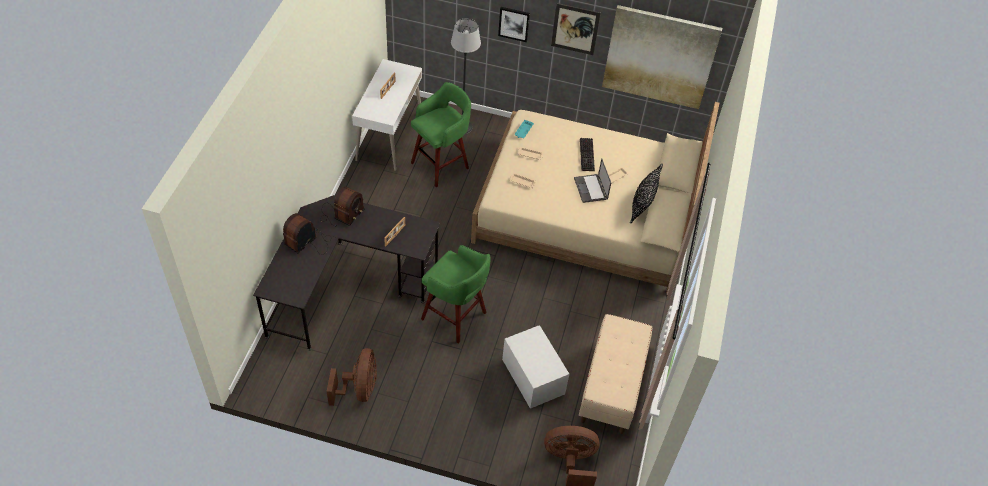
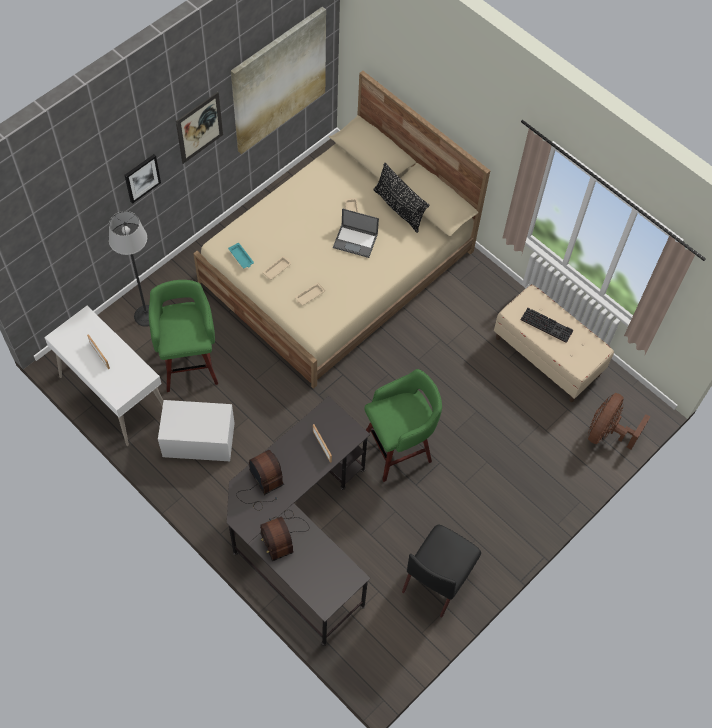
camera: 60 degrees left, 10 degrees up
(359, 389) = (438, 579): brown fan -> black chair
(533, 376) = (503, 415): white storage box -> white storage box (199, 439)
(587, 155) = (311, 219): keyboard -> keyboard (547, 325)

